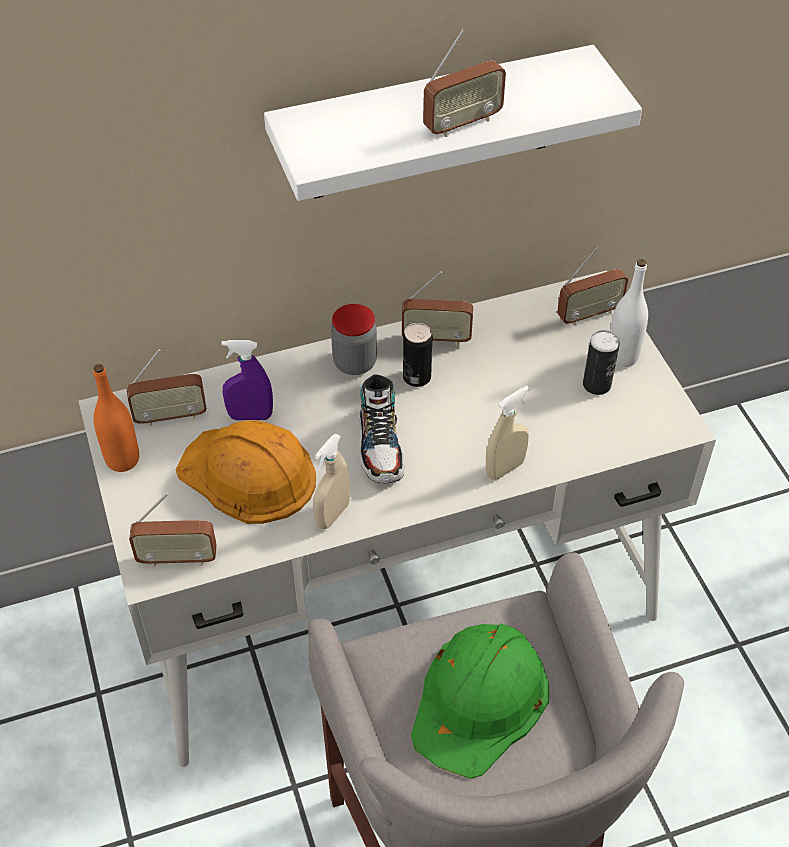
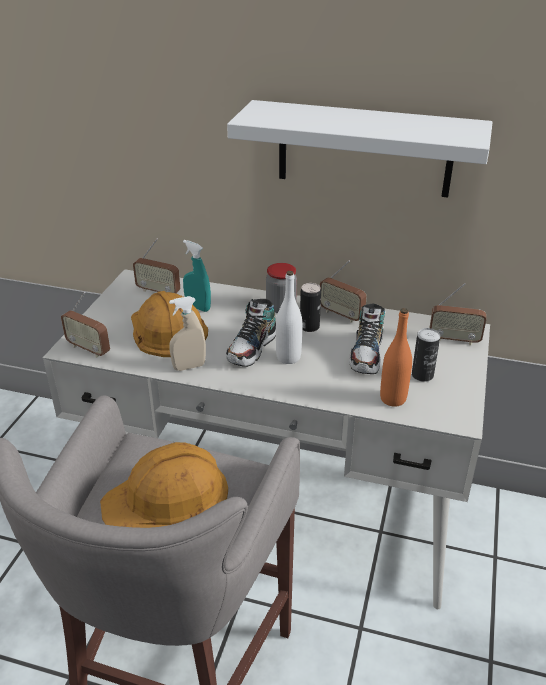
camera: 35 degrees right, 15 degrees down
(122, 459) = (114, 299): orange bottle -> orange bottle (393, 399)
(250, 416) = (198, 307): purple spray bottle -> turquoise spray bottle
(462, 123) = (357, 127): radio -> none
(480, 700) = (167, 498): green hard hat -> orange hard hat
(505, 468) = (315, 390): beige spray bottle -> none
(517, 386) = (367, 355): none -> shoe
(622, 356) = (456, 368): white bottle -> white bottle (288, 357)

